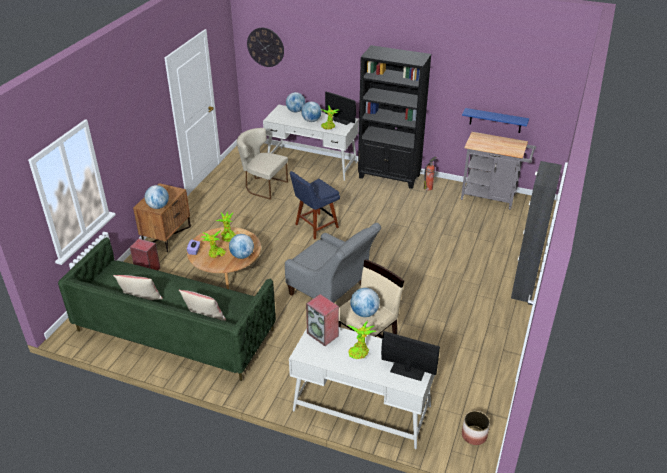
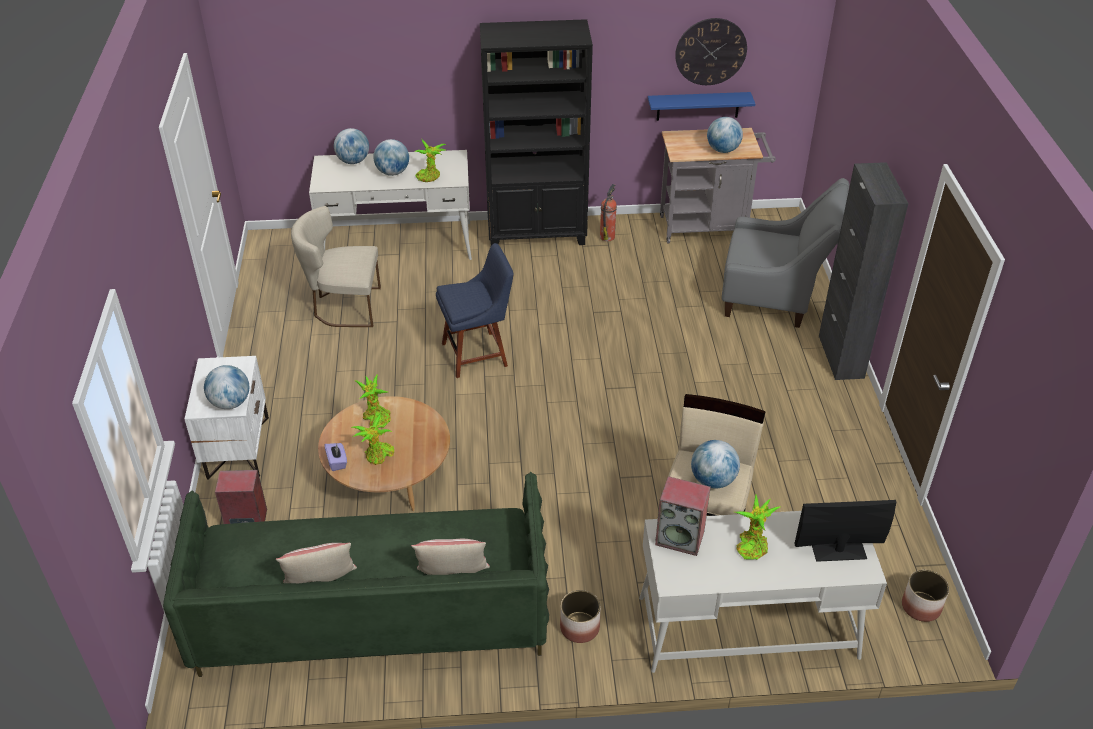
camera: 25 degrees left, 5 degrees up
(167, 236) = (237, 447): brown nightstand -> white nightstand
(242, 256) = (425, 444): globe -> globe (723, 150)
(265, 47) = (277, 60): wall clock -> wall clock (711, 51)
(271, 375) = (580, 628): none -> planter
(315, 227) = (478, 354): blue chair -> blue chair turned 135 degrees counterclockwise
(331, 292) = (579, 456): grey armchair -> grey armchair (775, 297)
(340, 120) = (440, 160): monitor -> none

